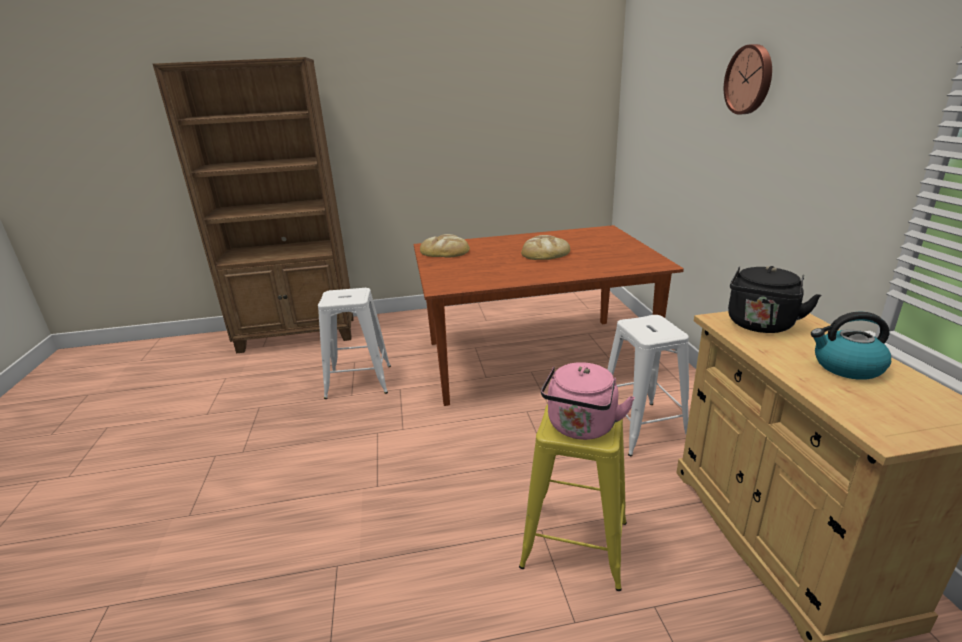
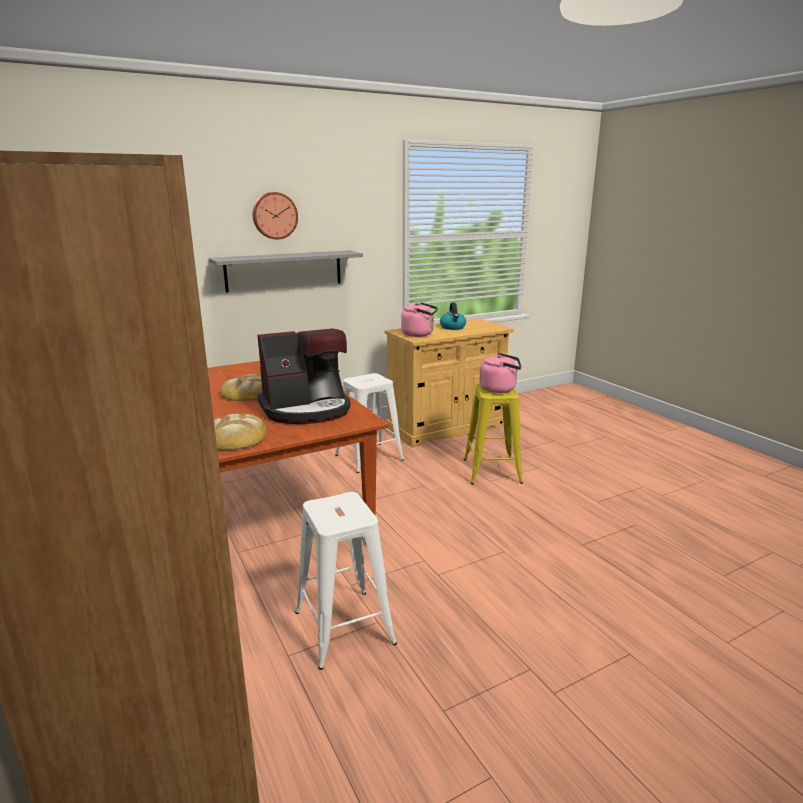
camera: 110 degrees left, 5 degrees down
(486, 269) = (306, 409): none -> coffee machine
(742, 160) = (284, 270): none -> grey shelf
(760, 326) = (419, 334): black kettle -> pink kettle

